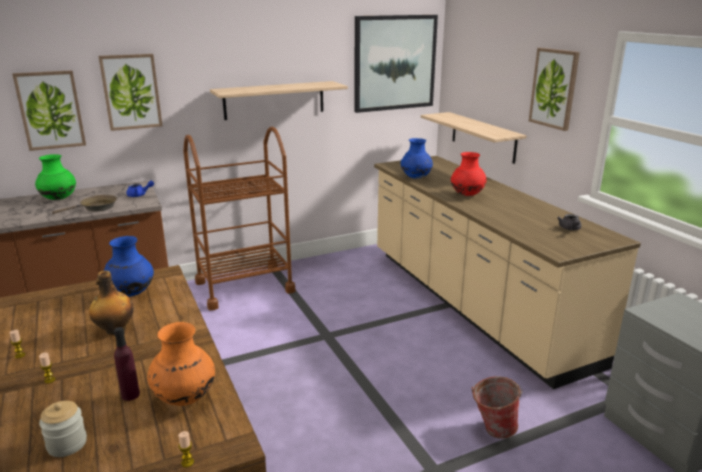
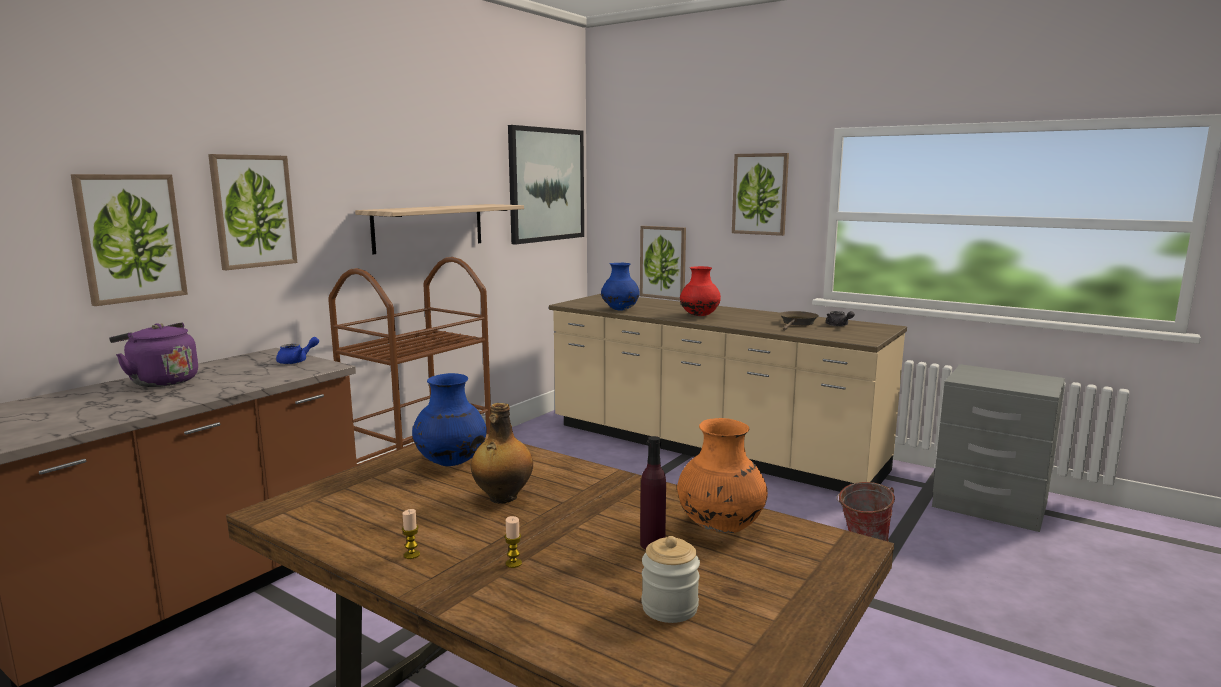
camera: 30 degrees left, 10 degrees down
(59, 199) = (161, 381): green vase -> purple kettle
(96, 208) = (253, 381): brown frying pan -> brown frying pan (797, 323)
(187, 462) = (836, 573): candle -> none
(483, 137) = (663, 262): shelf -> picture

